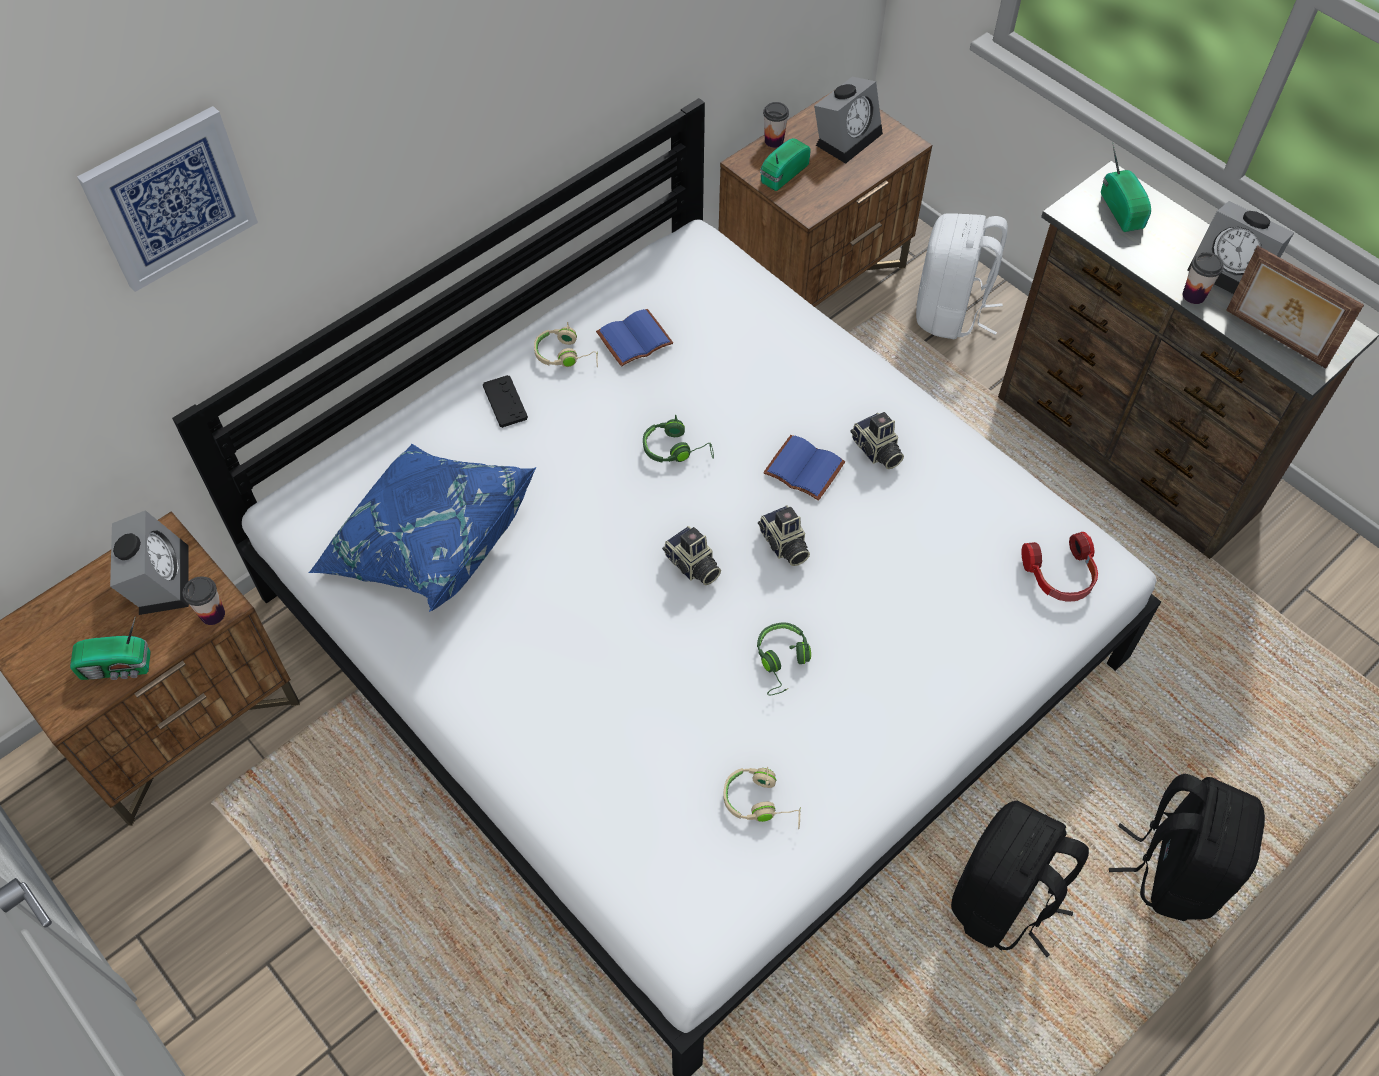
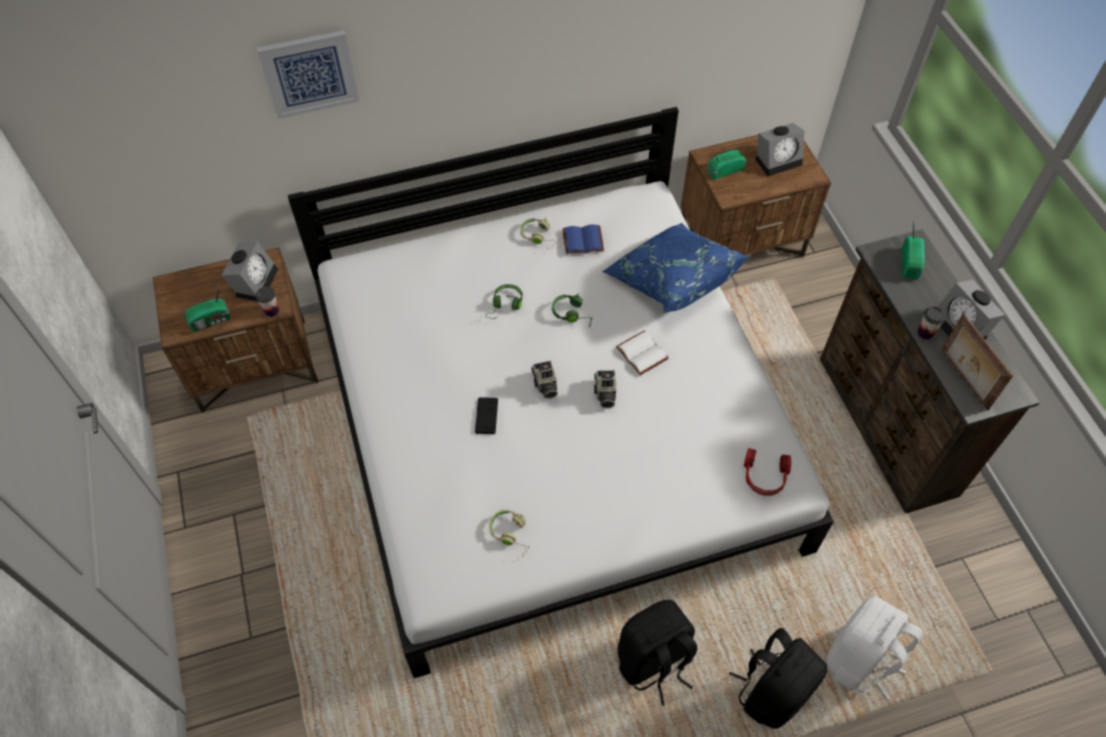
camera: 25 degrees right, 0 degrees up
(118, 667) = (211, 321): radio -> radio turned 45 degrees counterclockwise
(427, 543) = (406, 316): blue pillow -> blue pillow (671, 280)
(505, 402) = (490, 251): black game controller -> black game controller (486, 416)
(774, 141) = (730, 148): cup -> none
(782, 661) = (567, 460): green headphones -> green headphones (505, 305)
(802, 470) = (640, 353): blue book -> white book
(876, 451) = (692, 359): camera -> none
(951, 312) = (818, 295): white backpack -> white backpack (860, 660)

